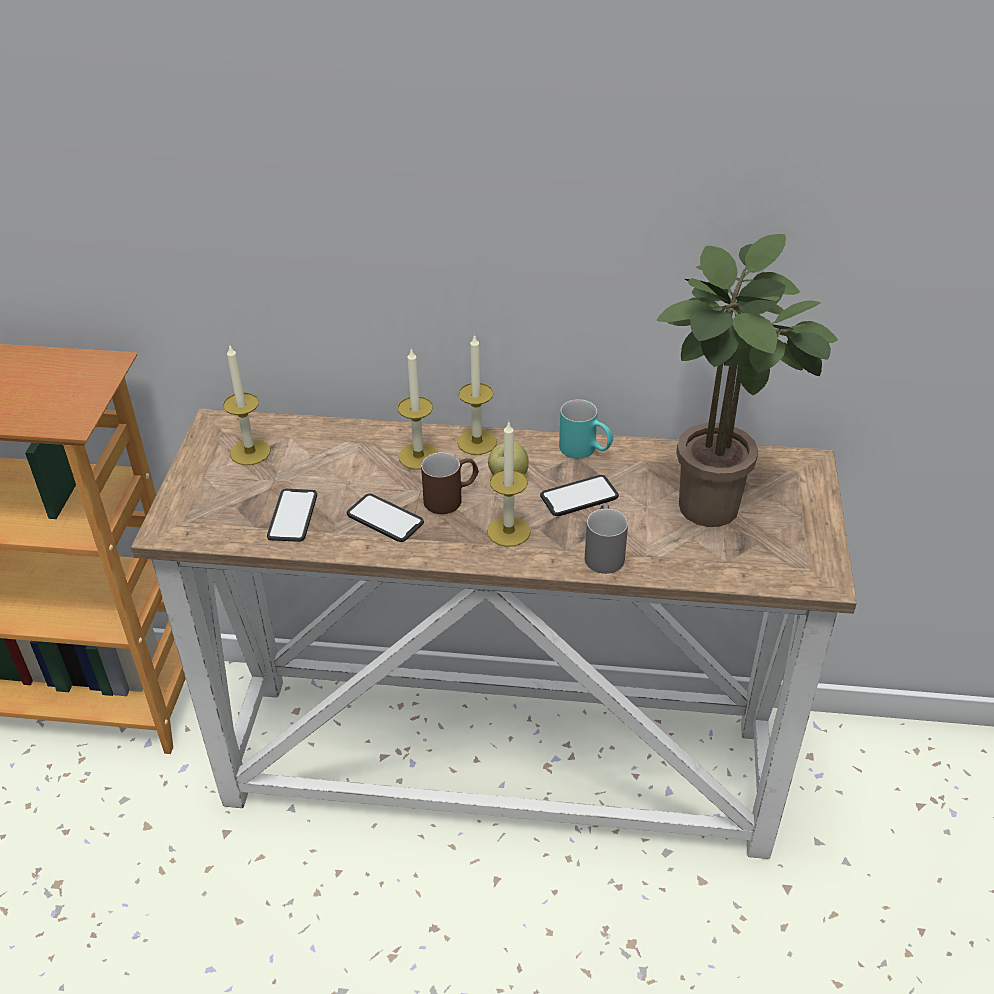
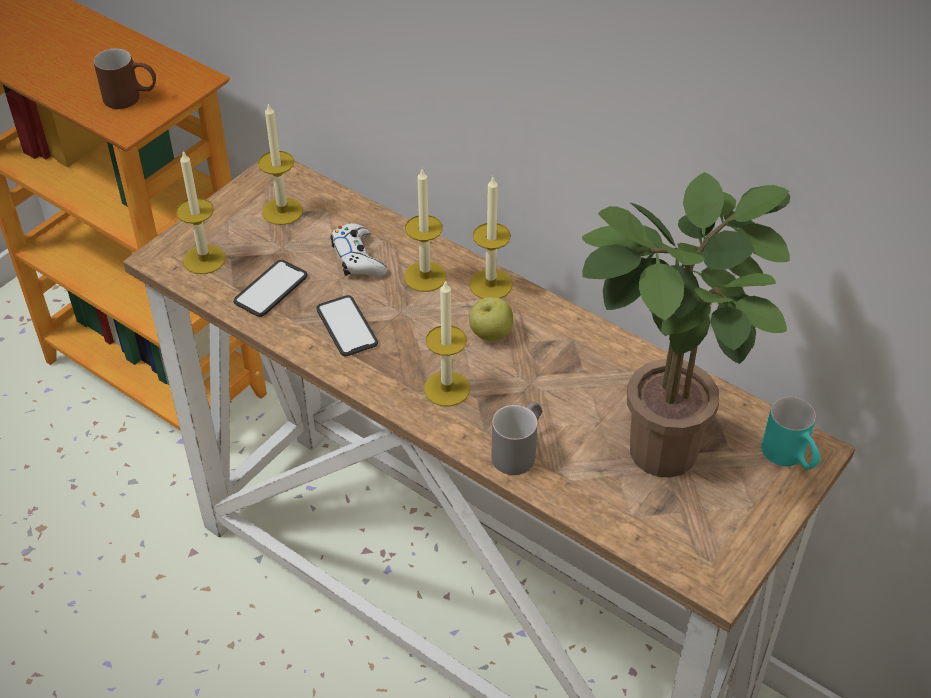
camera: 30 degrees right, 5 degrees up
(210, 516) = (204, 259): none -> candle
(349, 464) = (358, 258): none -> white game controller
(451, 498) = (421, 332): brown mug -> brown mug (131, 98)
(579, 496) = (542, 383): phone -> none
(585, 450) = (588, 337): turquoise mug -> turquoise mug (790, 458)

